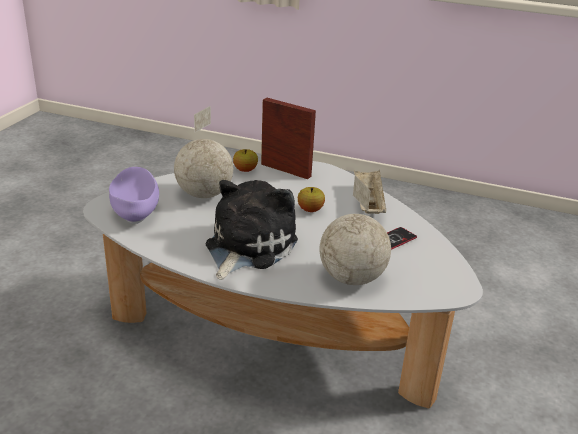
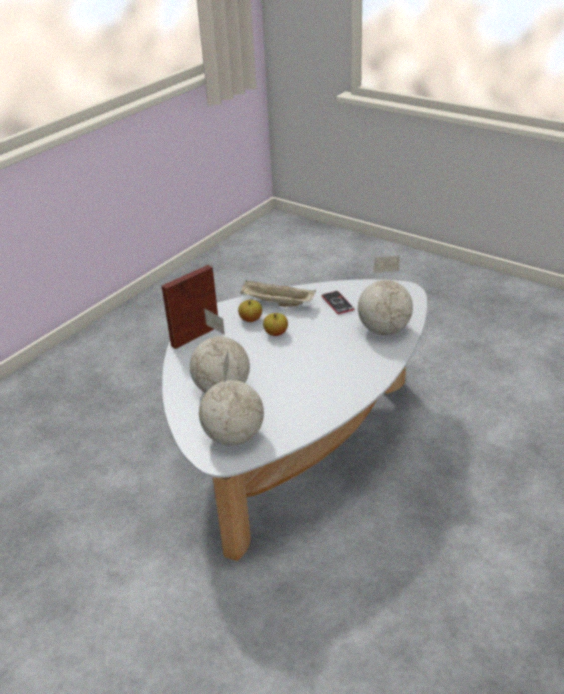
camera: 70 degrees left, 5 degrees up
(136, 209) = (234, 436): purple bowl -> globe
(245, 170) = (182, 360): apple -> apple (251, 319)
(247, 247) = (325, 374): plush toy -> none

